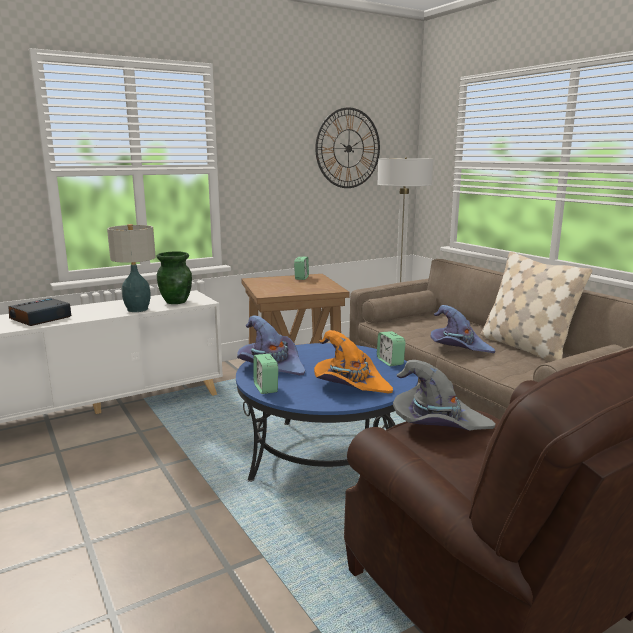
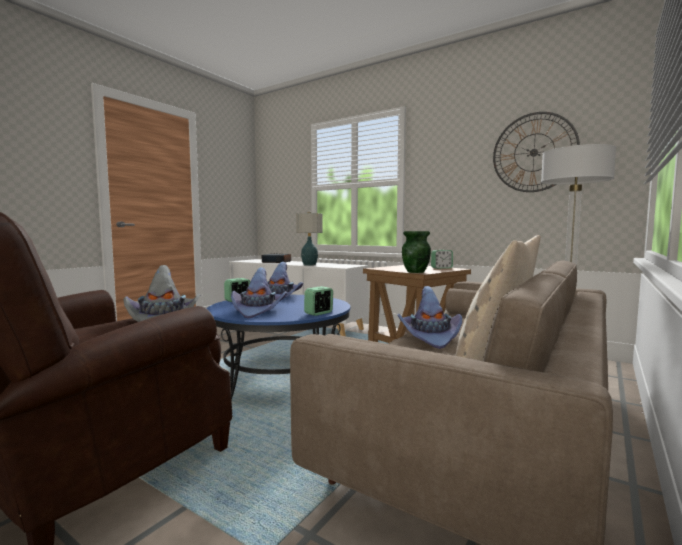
camera: 65 degrees right, 10 degrees down
(176, 301) = (335, 265): green vase -> green vase (416, 272)
(350, 384) = (258, 310): orange hat -> purple hat

